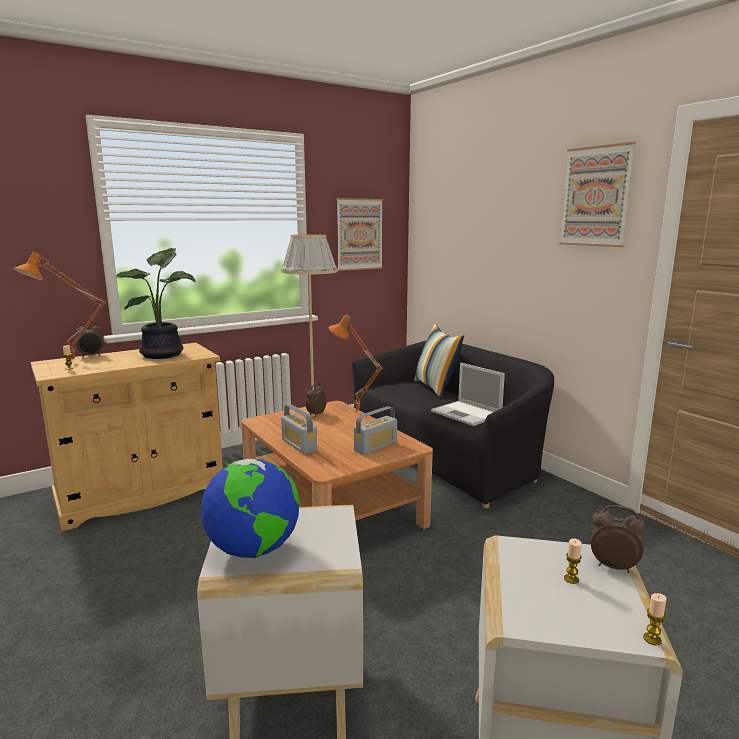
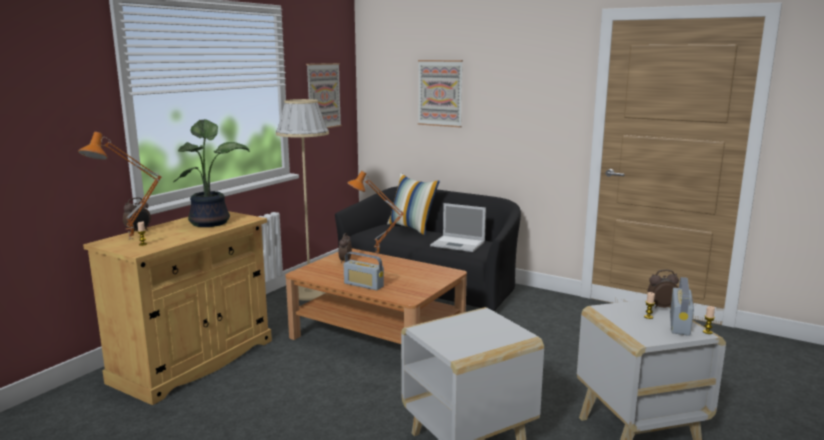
camera: 25 degrees left, 0 degrees up
(254, 550) = (462, 341): globe -> none
(375, 447) = (424, 276): radio -> radio (679, 324)
(596, 196) = (543, 68): picture -> picture (440, 93)

